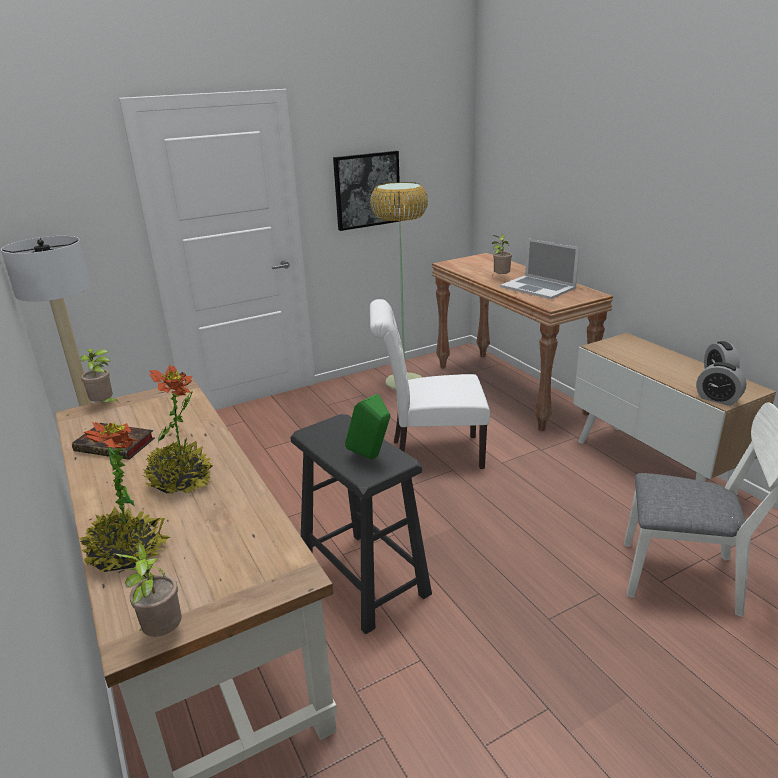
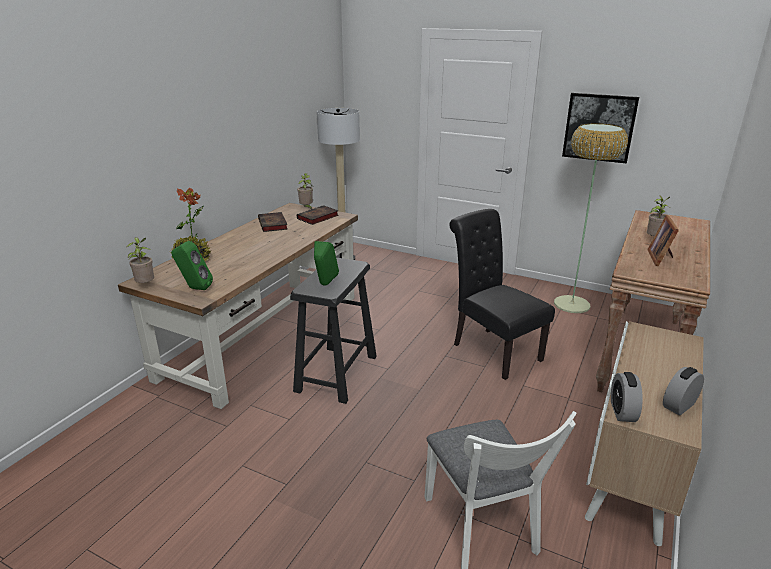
camera: 55 degrees right, 0 degrees up
(154, 406) = (317, 218): none -> book
(181, 481) = (255, 248): potted plant -> none
(249, 575) = (194, 288): none -> green speaker
(430, 453) = (492, 350): white chair -> black chair
(538, 287) = (661, 258): laptop -> picture frame

